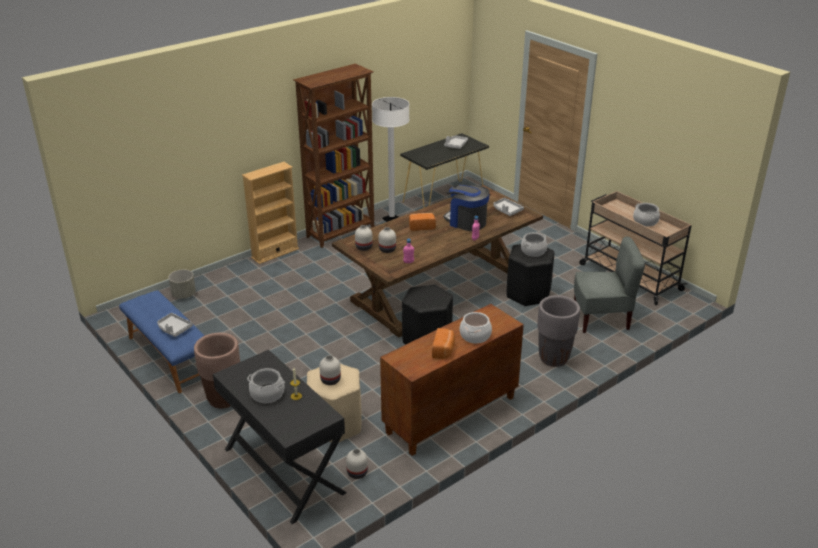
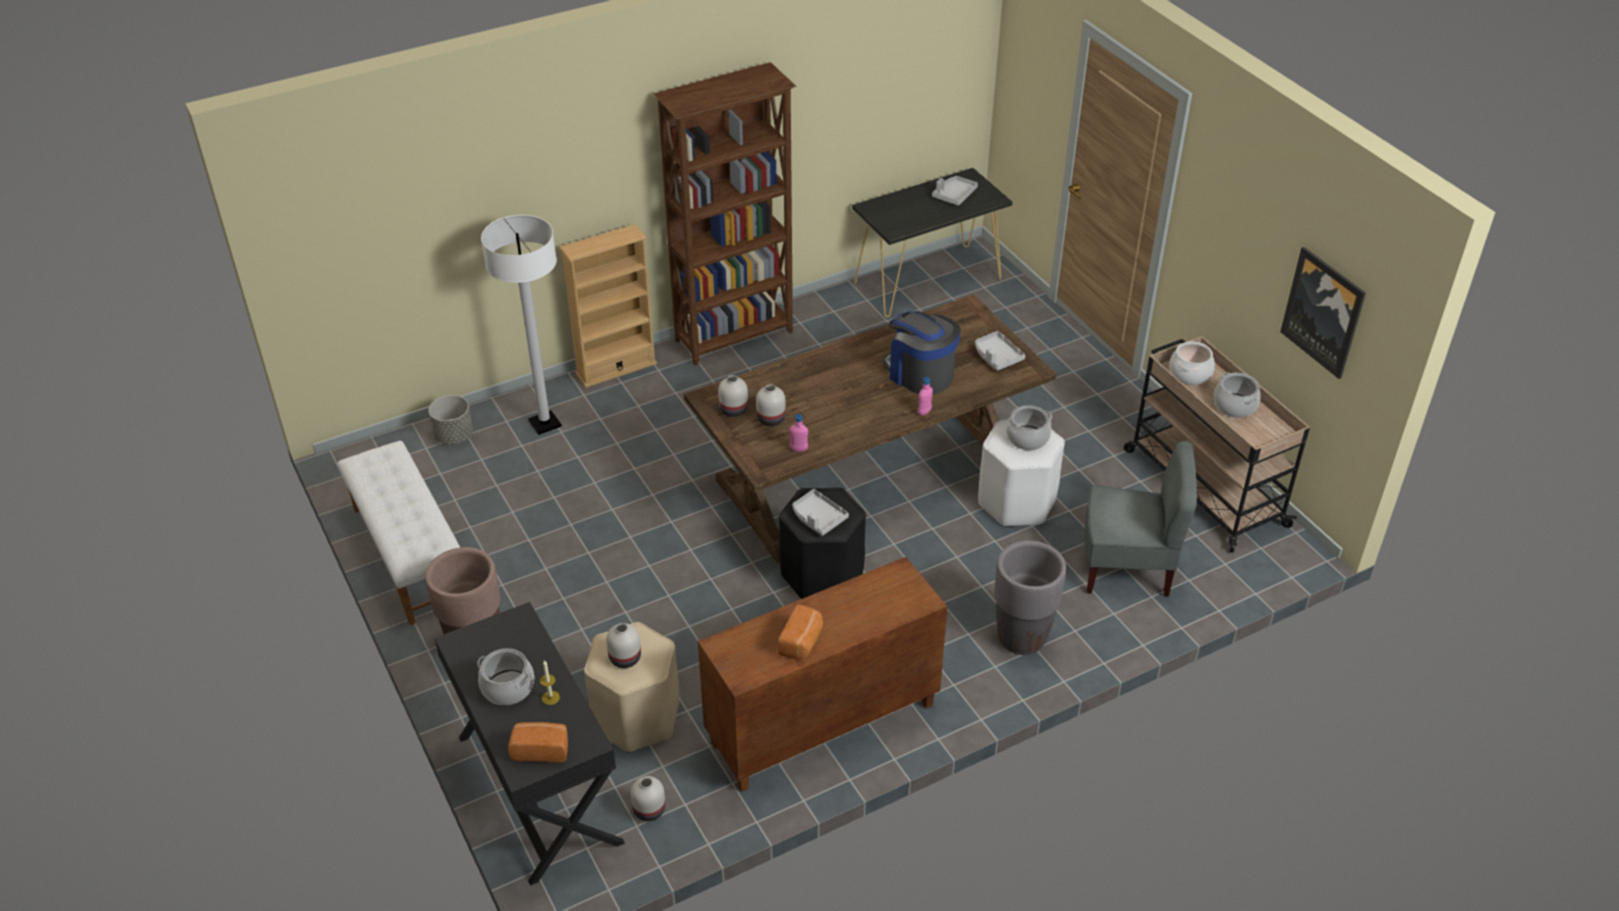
camera: 10 degrees right, 10 degrees up
(169, 357) = (409, 555): blue bench -> white bench
(174, 329) = (410, 522): grey tray -> grey tray (818, 518)
(391, 219) = (826, 318): white floor lamp -> white floor lamp (545, 424)
(421, 227) = (841, 376): bread -> bread (541, 749)
(475, 335) = (861, 619): cooking pot -> cooking pot (1190, 373)
(528, 294) = (1016, 502): black stool -> white stool
(692, 156) = (1323, 312): none -> picture

